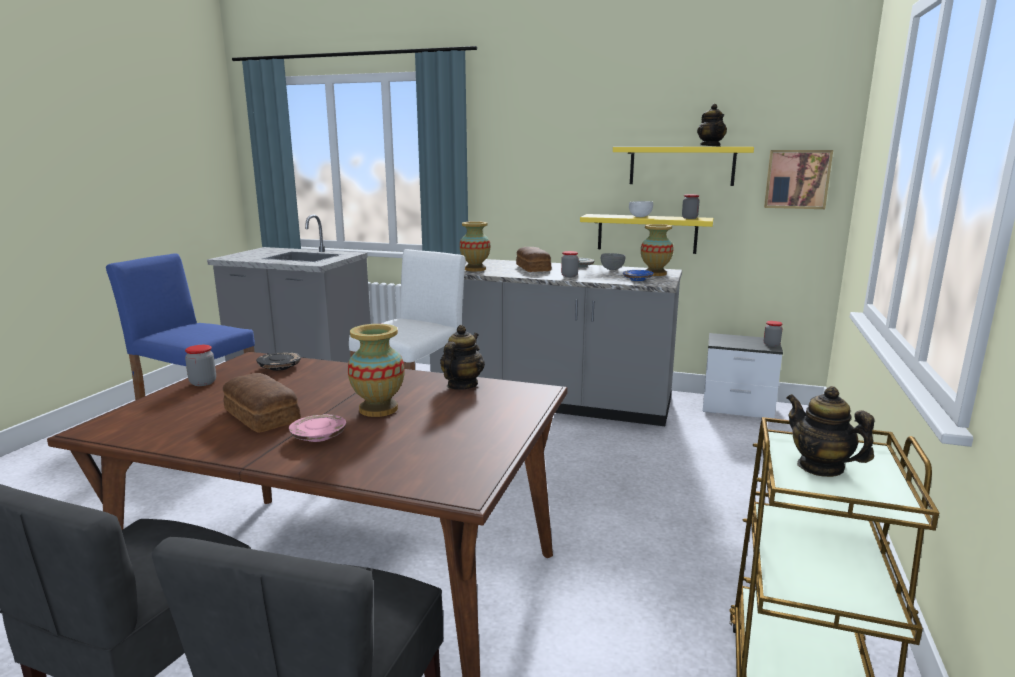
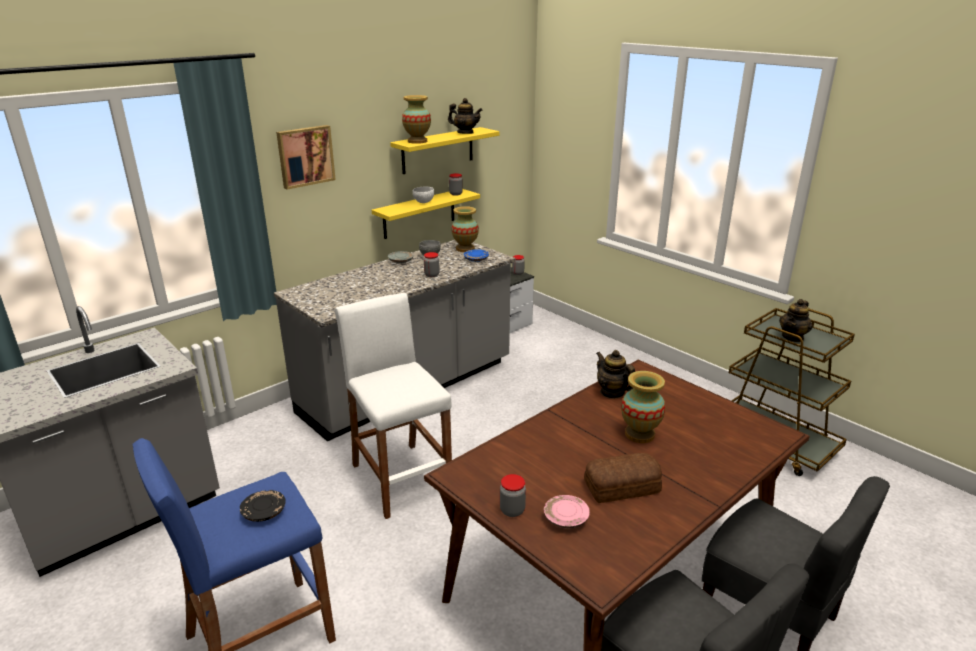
camera: 60 degrees left, 10 degrees up
(279, 367) = (501, 463): black plate -> black plate (263, 512)
(318, 436) = (679, 467): pink plate -> pink plate (566, 518)
(475, 269) = (348, 299): vase -> vase (417, 141)
(532, 268) = (379, 278): bread -> none
(797, 179) = (506, 147): picture -> picture (305, 156)
(820, 467) = (793, 337): teapot -> teapot turned 45 degrees counterclockwise

